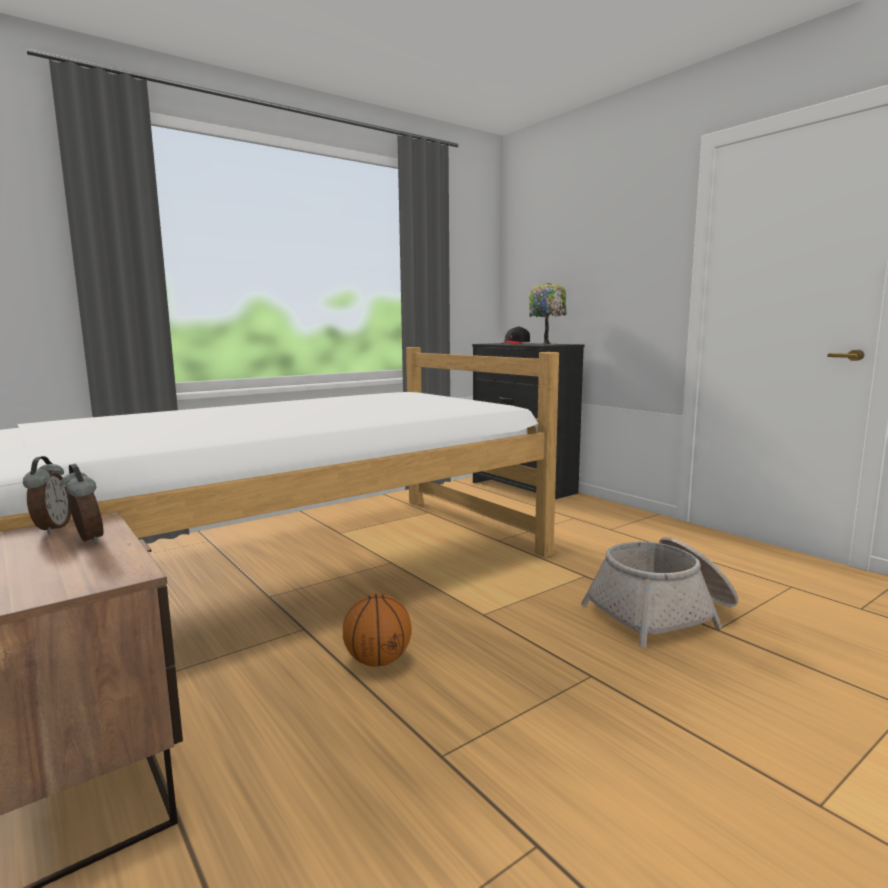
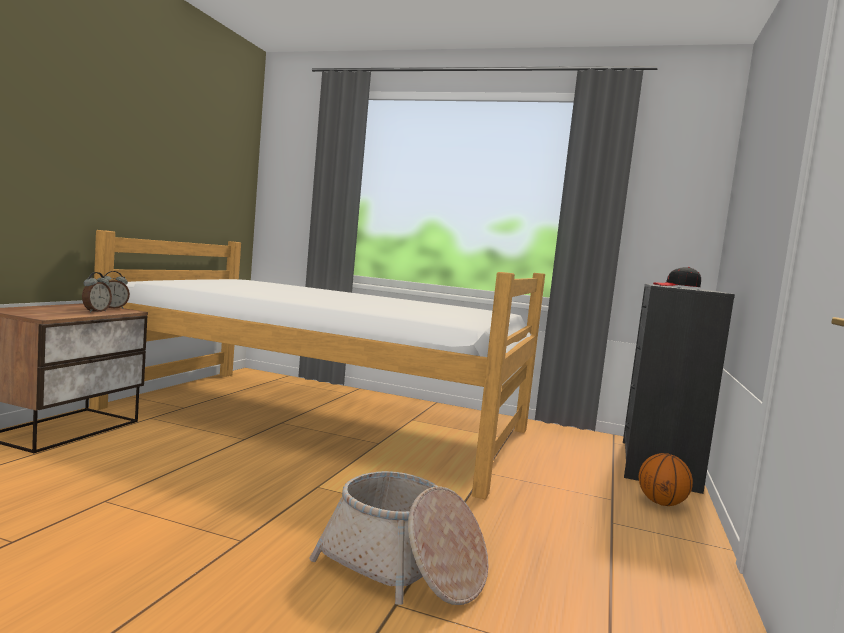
camera: 55 degrees right, 5 degrees down
(378, 661) = (215, 465): basketball -> basketball (661, 503)
(547, 344) = (694, 289): table lamp -> none

